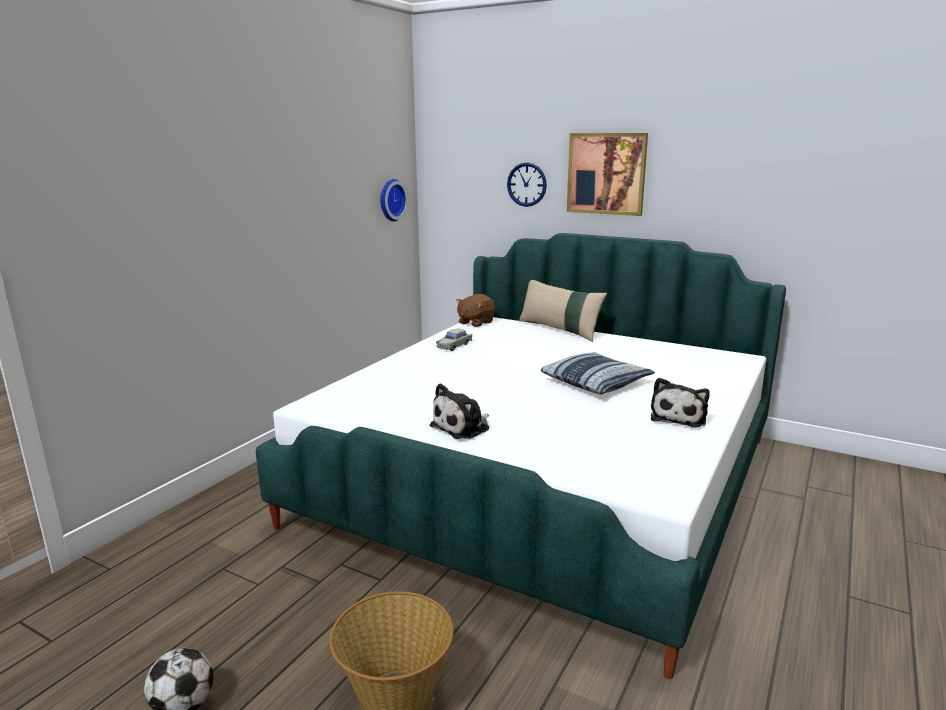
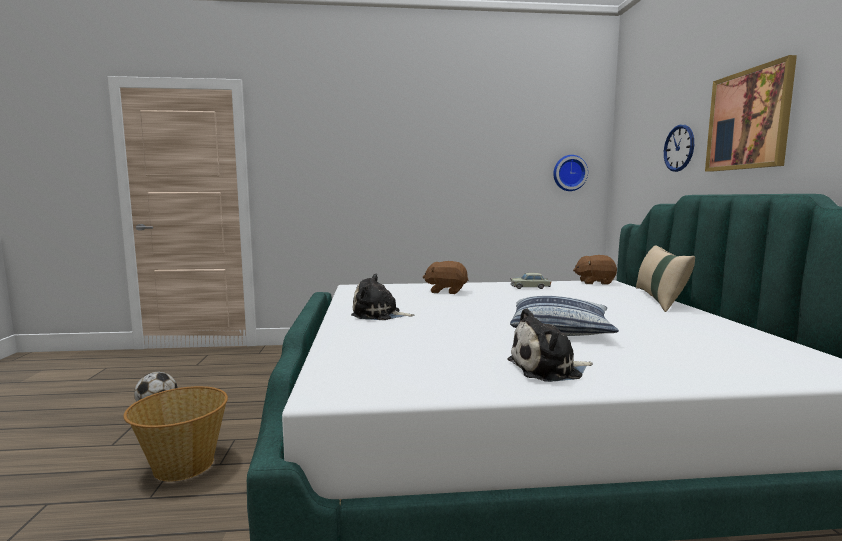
camera: 55 degrees right, 10 degrees down
(412, 376) = (446, 291): none -> brown plush toy

